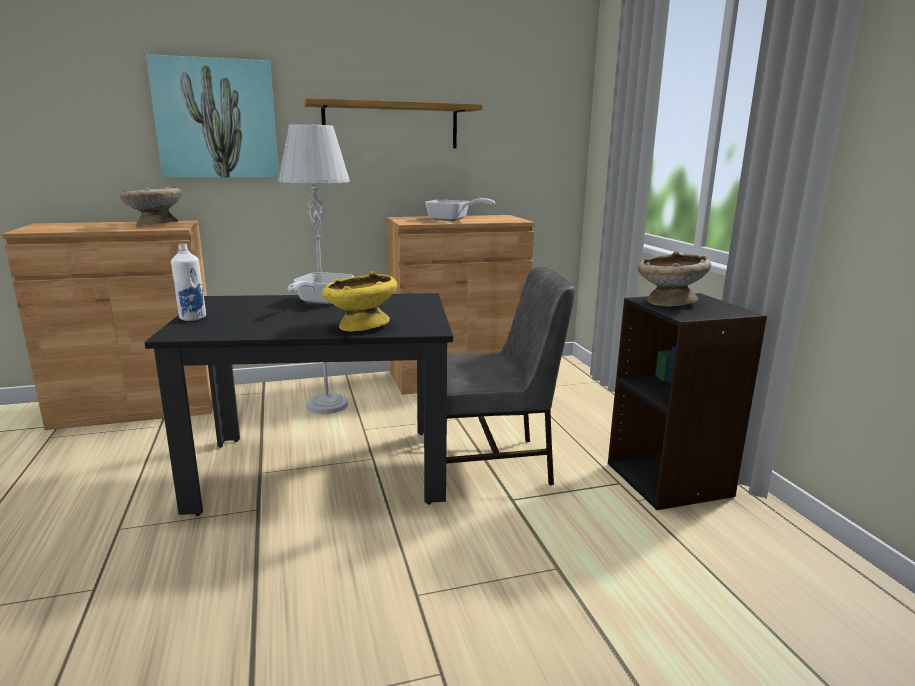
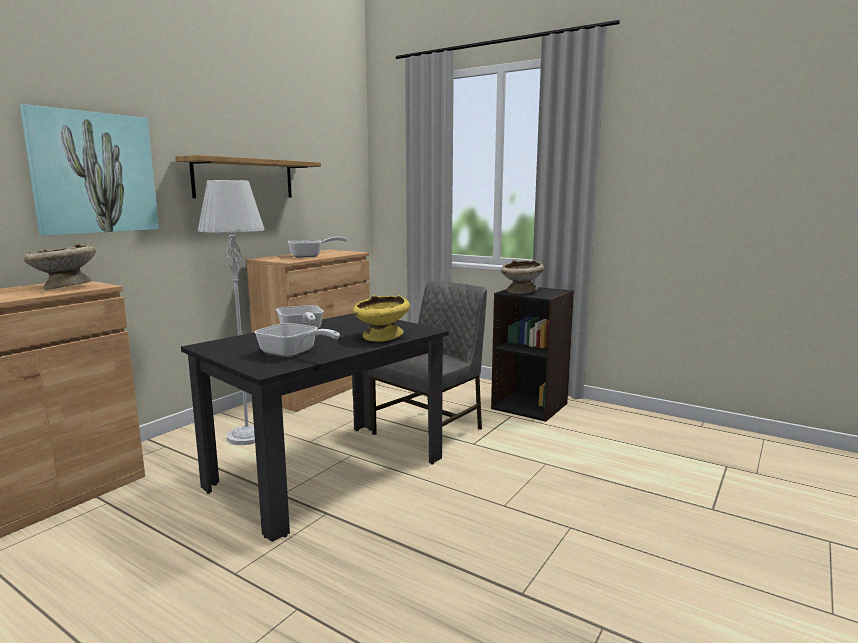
camera: 40 degrees left, 5 degrees down
(192, 318) = (238, 359): white bottle -> none
(242, 323) = (293, 353): none -> frying pan

